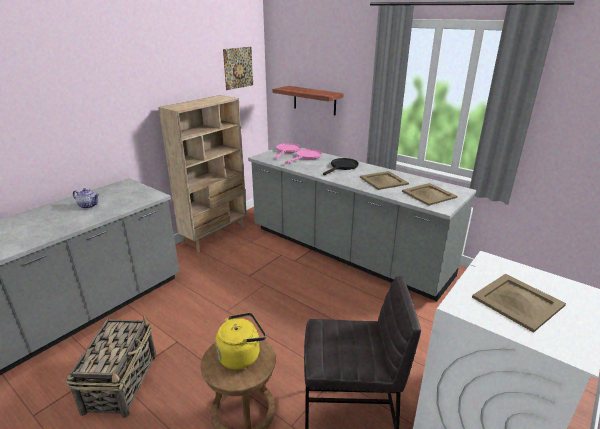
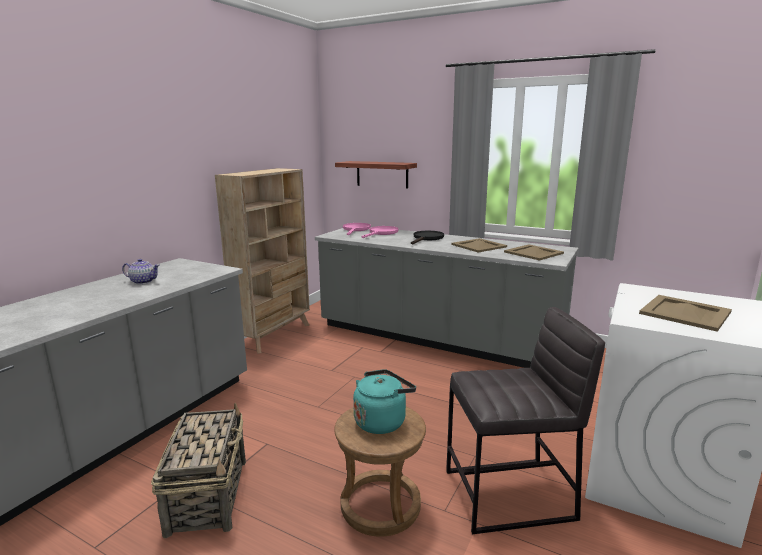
camera: 10 degrees left, 10 degrees down
(238, 68) = (294, 140): picture -> none
(241, 355) = (382, 421): yellow kettle -> turquoise kettle

